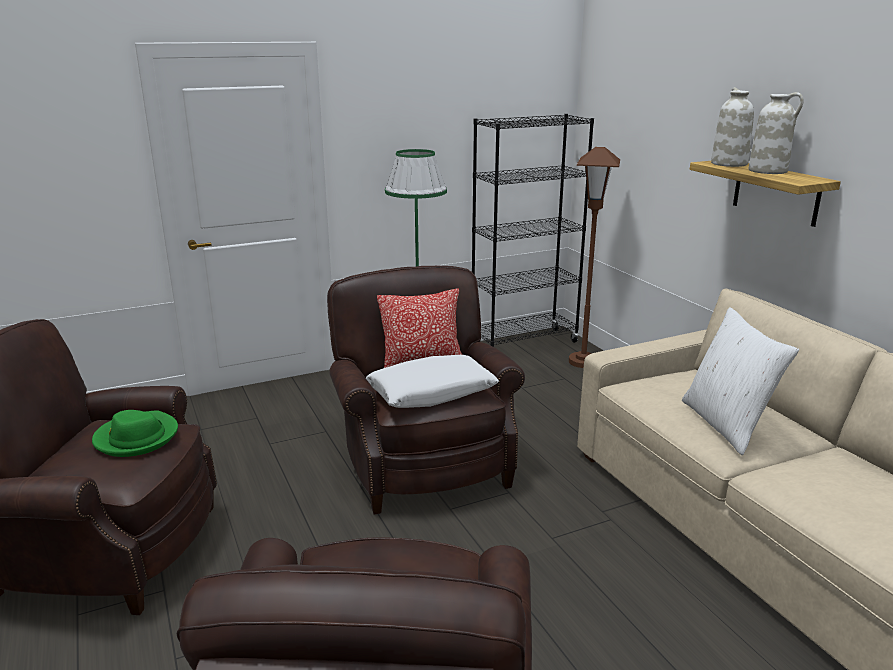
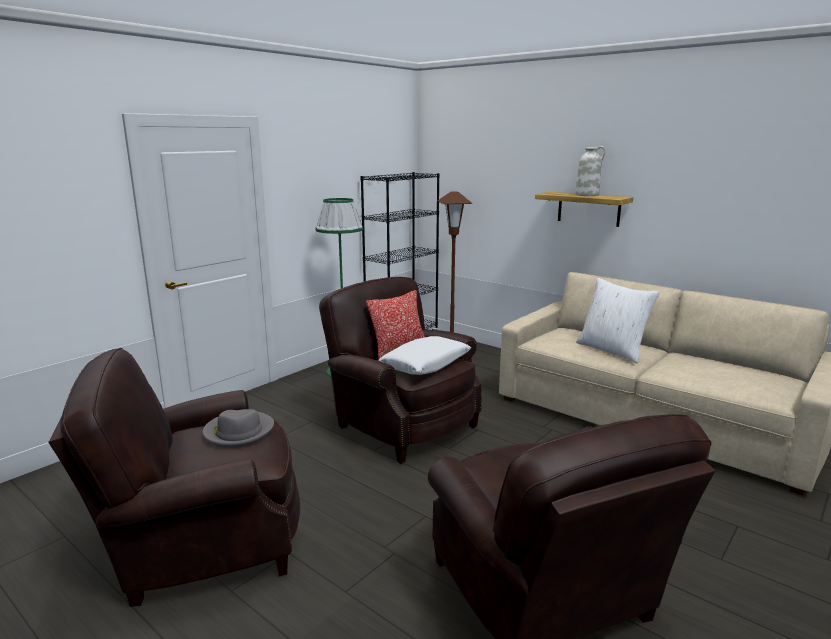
camera: 25 degrees left, 5 degrees down
(136, 437) = (238, 432): green hat -> grey hat
(728, 163) = (557, 193): white vase -> none

